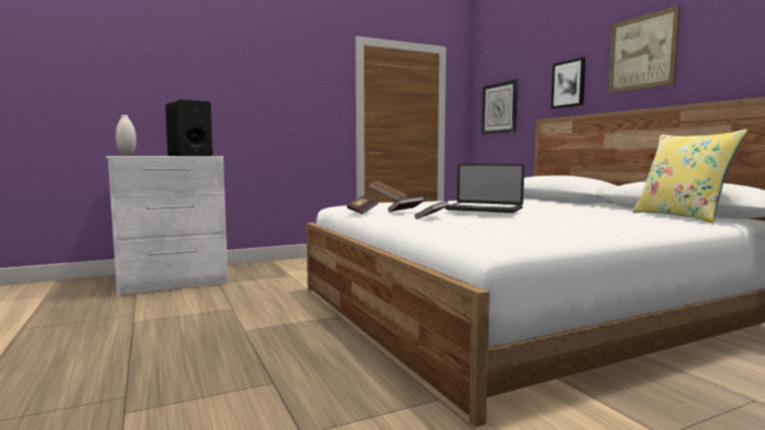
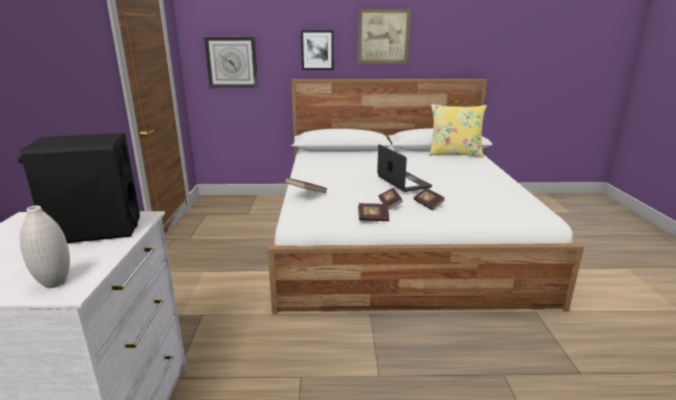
camera: 65 degrees left, 15 degrees up
(484, 209) = (403, 182): laptop -> laptop turned 75 degrees counterclockwise

